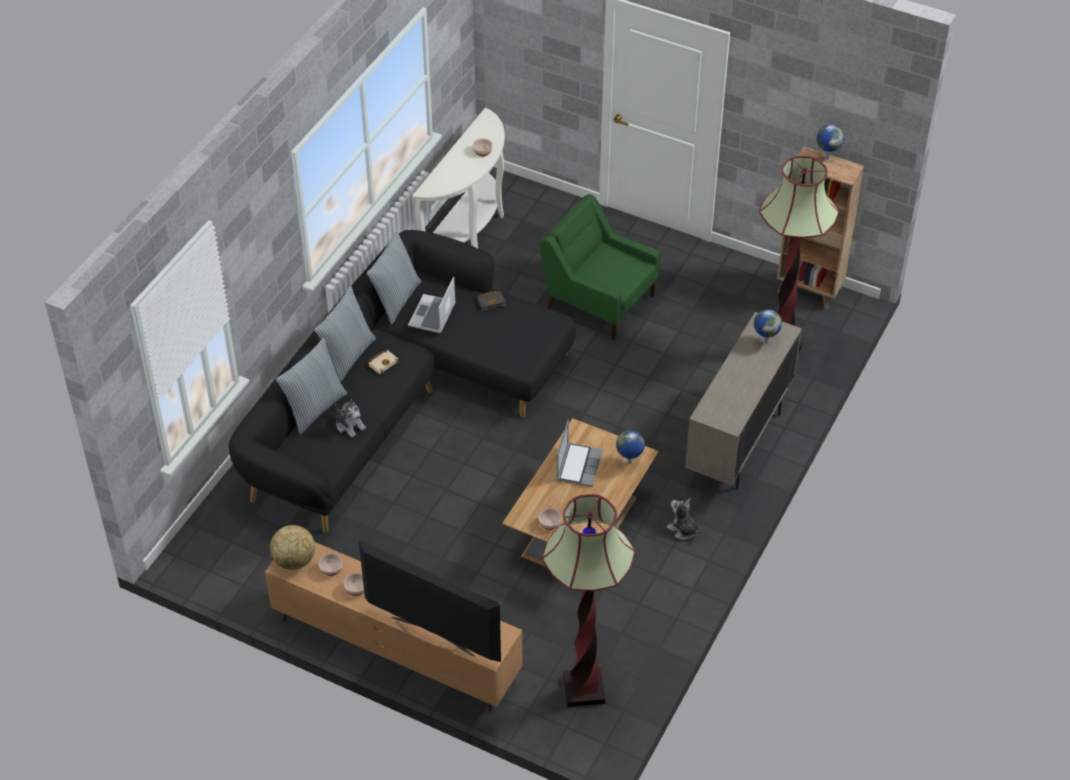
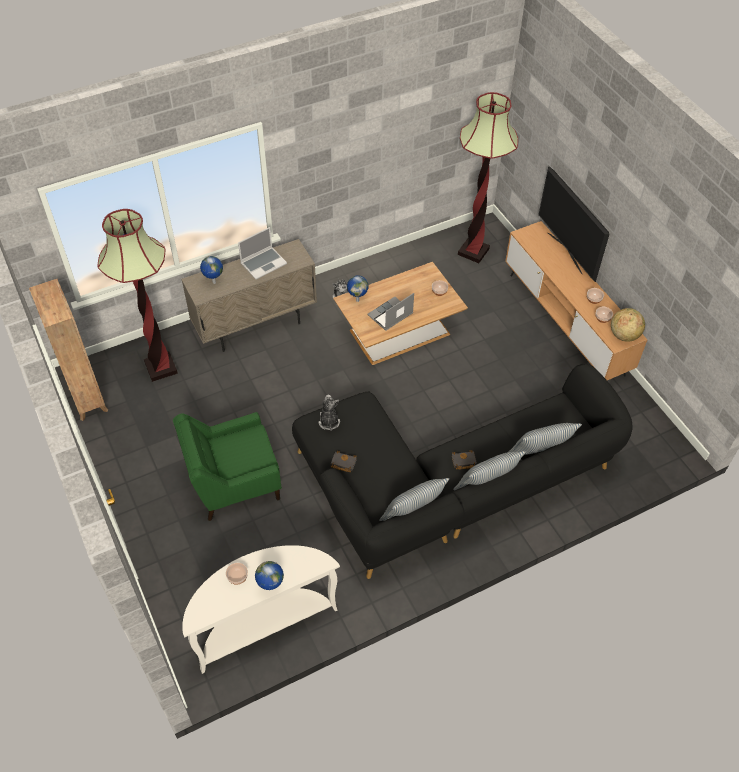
camera: 145 degrees left, 5 degrees up
(350, 425) = (522, 426): plush toy -> plush toy (329, 421)
(383, 363) = (463, 462): beige book -> black book
(432, 315) = (397, 478): laptop -> laptop (264, 263)
(598, 301) = (233, 482): green armchair -> green armchair turned 90 degrees clockwise
(827, 157) = (42, 308): globe -> globe (271, 588)

